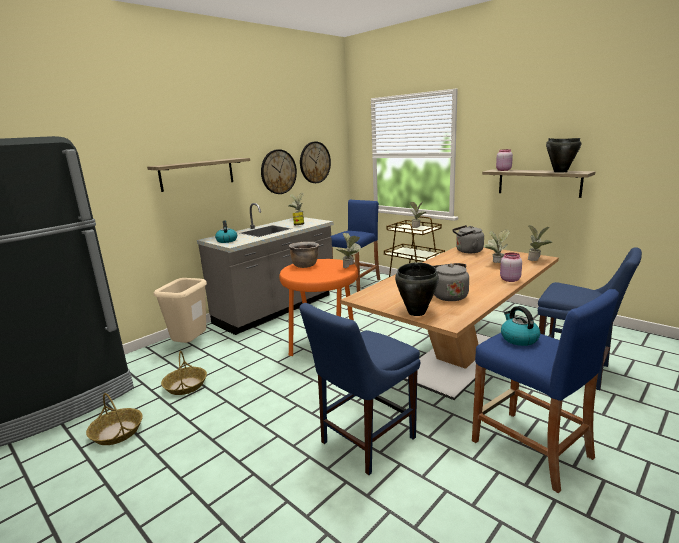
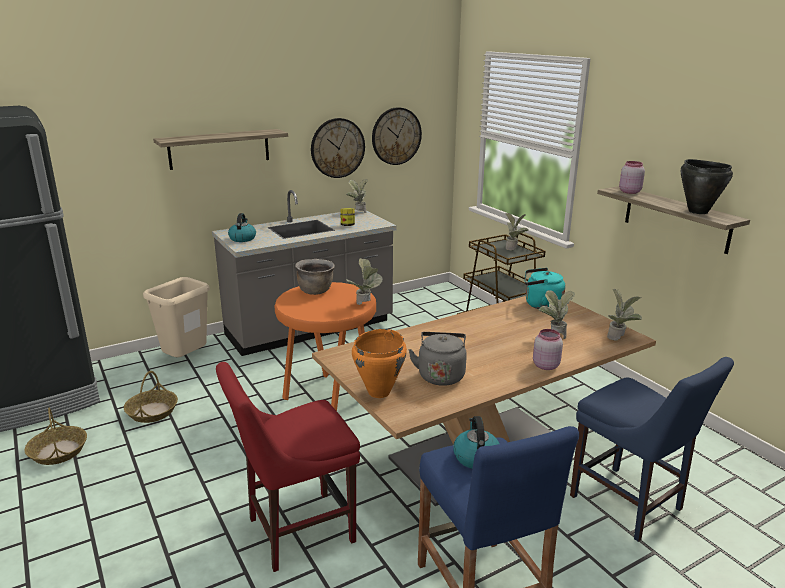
camera: 15 degrees right, 5 degrees up
(356, 284) = (432, 309): blue stool -> none
(364, 442) = (295, 531): blue chair -> red chair
(417, 312) = (379, 392): black cooking pot -> orange cooking pot
(467, 251) = (540, 305): grey kettle -> turquoise kettle

